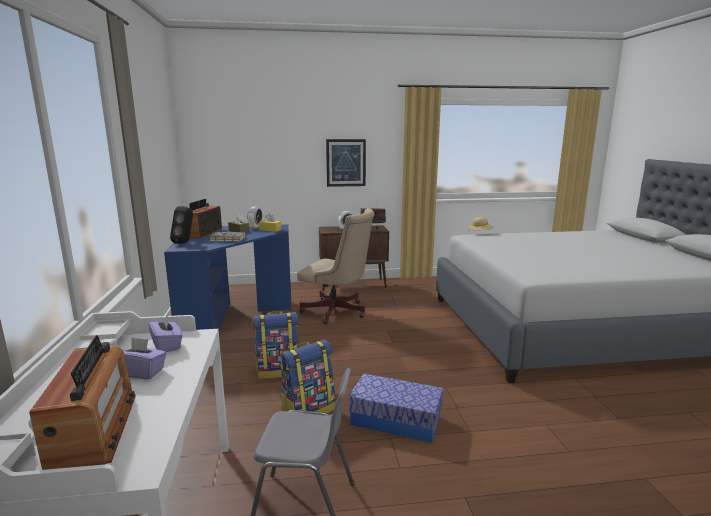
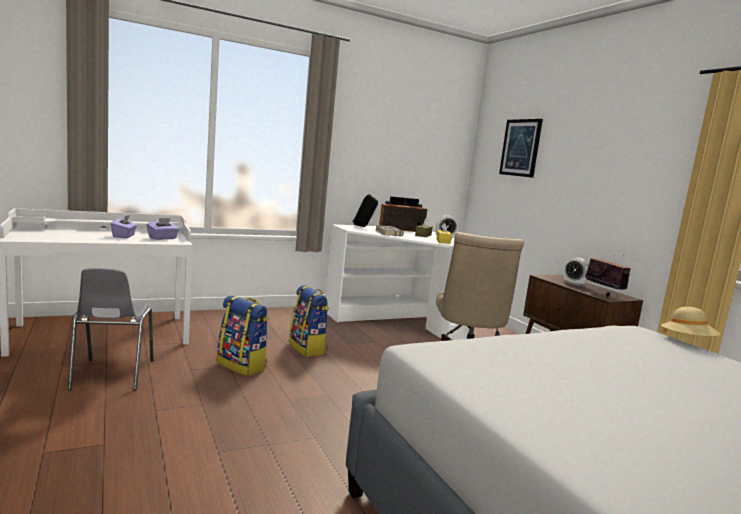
camera: 70 degrees right, 5 degrees down
(94, 429) = (60, 234): radio -> none
(232, 320) = (394, 322): blue desk -> white desk
(346, 162) = (612, 193): picture -> picture (520, 148)
(395, 420) = (233, 406): storage box -> none

